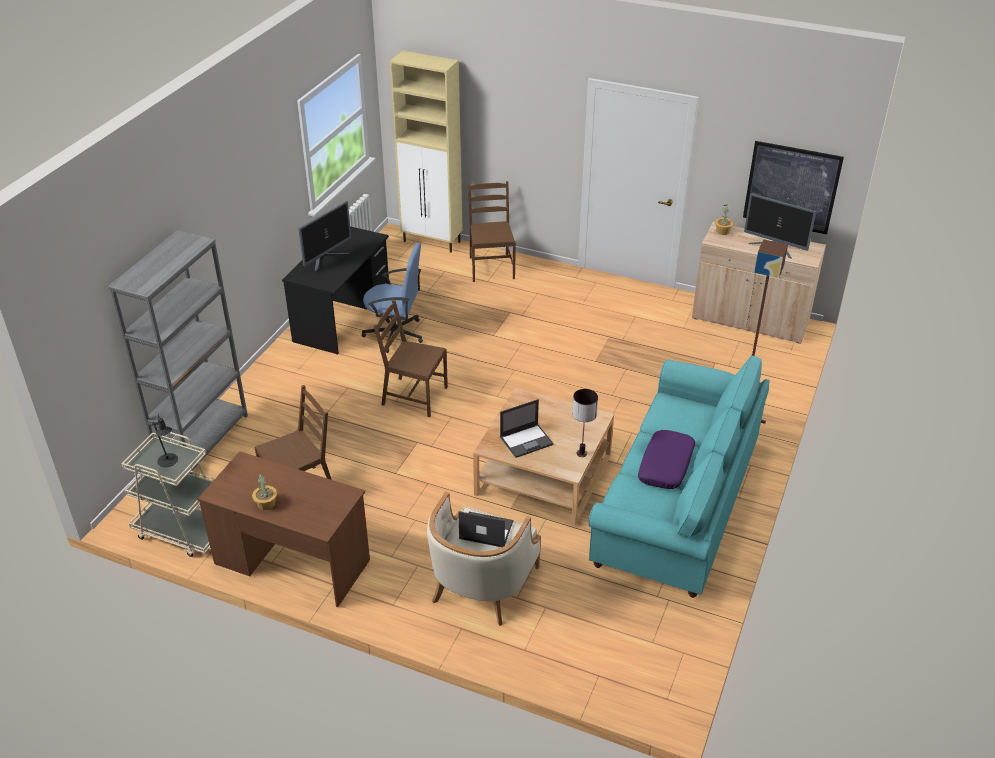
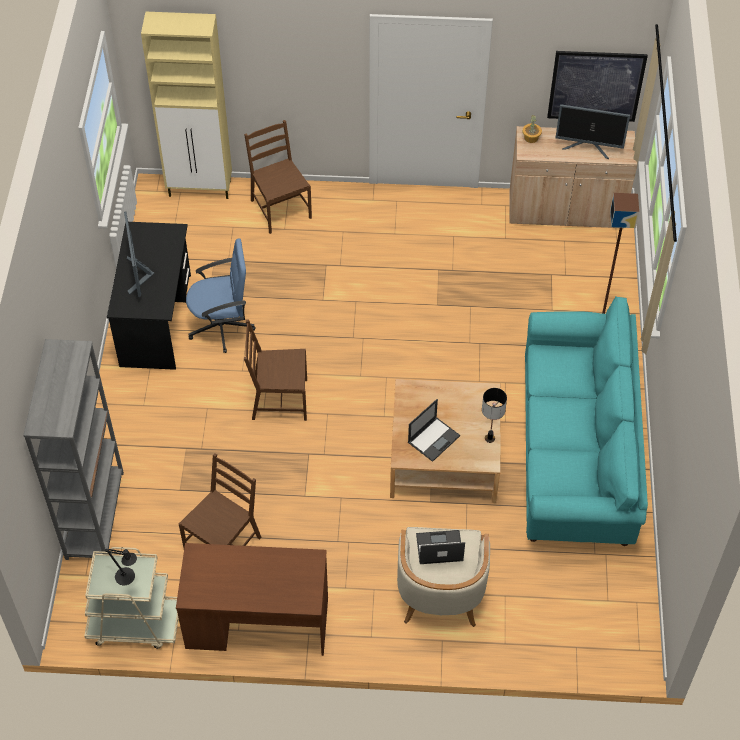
camera: 20 degrees left, 15 degrees up
(266, 504) = (243, 593): potted plant -> none
(326, 259) = (139, 275): monitor -> monitor turned 150 degrees clockwise
(666, 466) = (569, 429): purple pillow -> none

